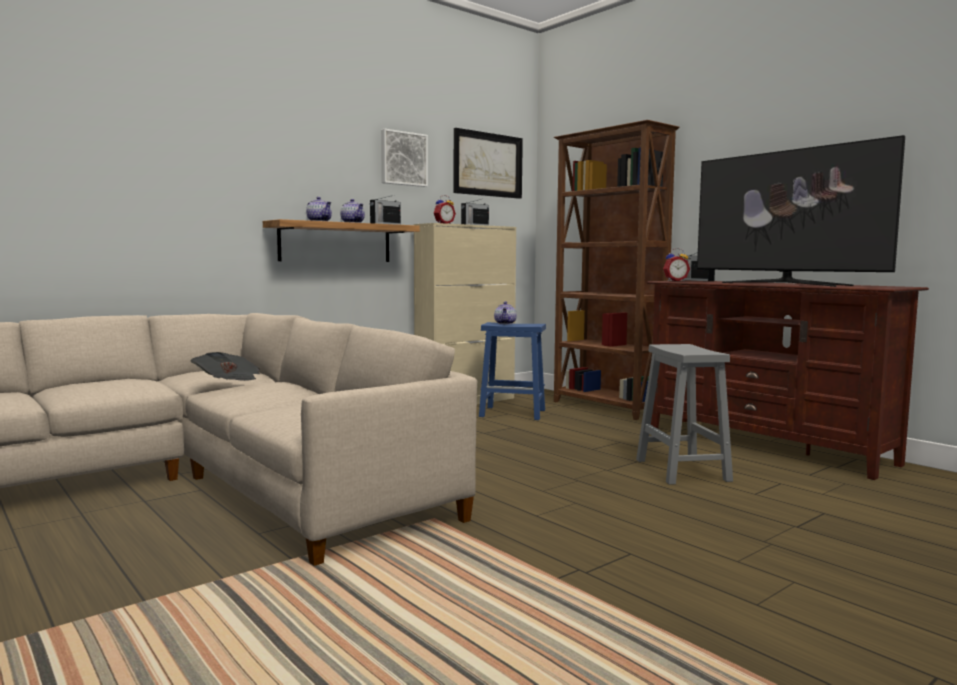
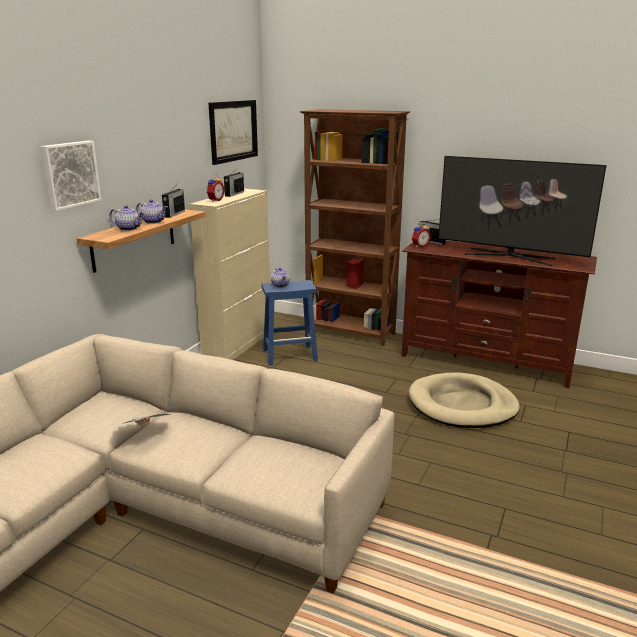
camera: 25 degrees left, 15 degrees up
(403, 158) = (175, 143): picture -> picture (69, 174)
(683, 470) = (462, 405): grey stool -> beige dog bed

